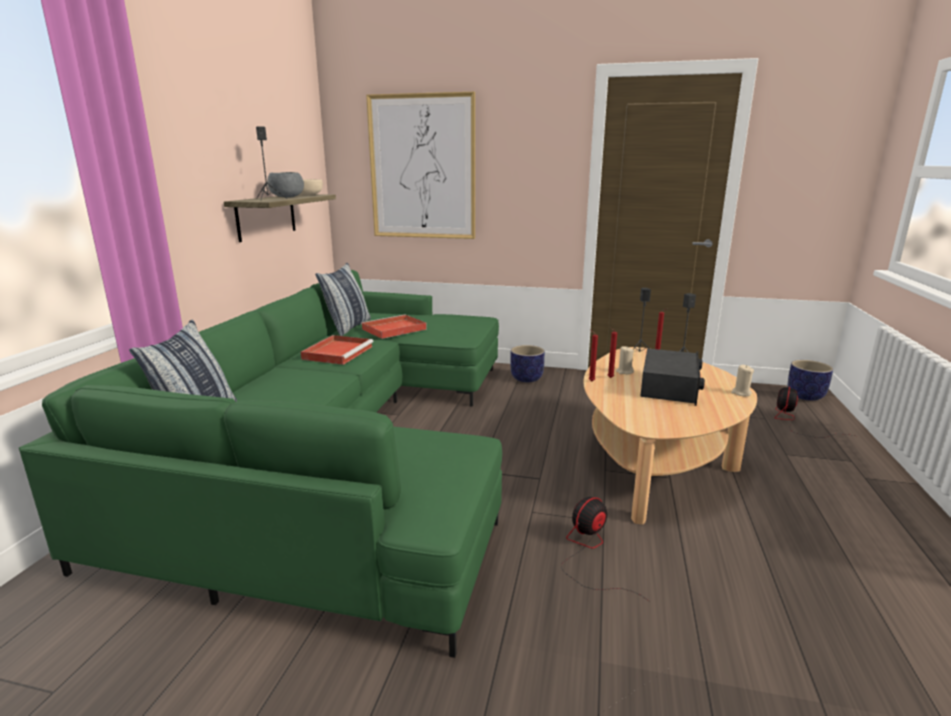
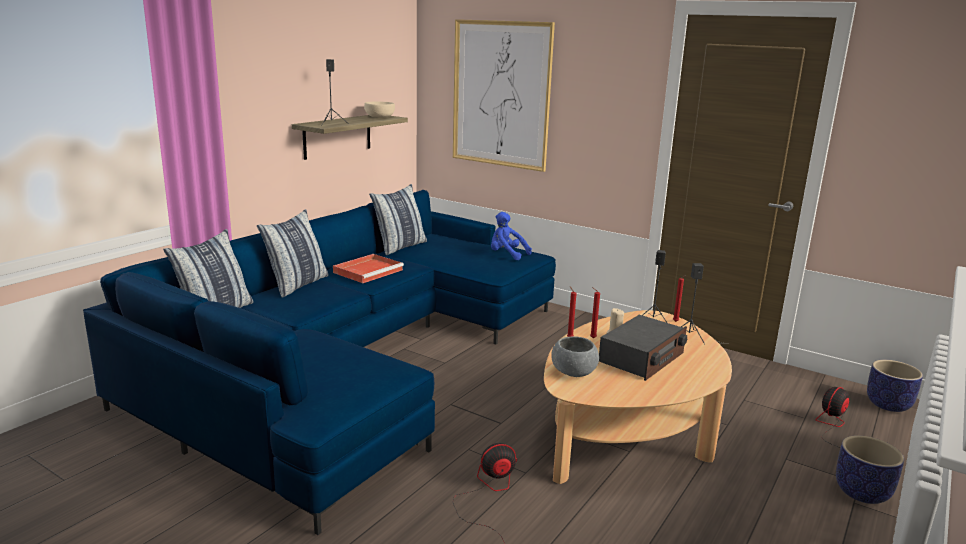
camera: 20 degrees right, 0 degrees up
(272, 377) = (297, 284): none -> pillow
(287, 197) = (354, 120): grey bowl -> grey bowl (573, 372)
(346, 448) = (354, 360): green sofa -> blue sofa
(393, 329) = (437, 255): red tray -> none
(456, 320) = (506, 255): none -> blue plush toy
(527, 378) = (575, 326): planter -> planter (862, 492)
(741, 393) = (711, 378): beige candle -> none

